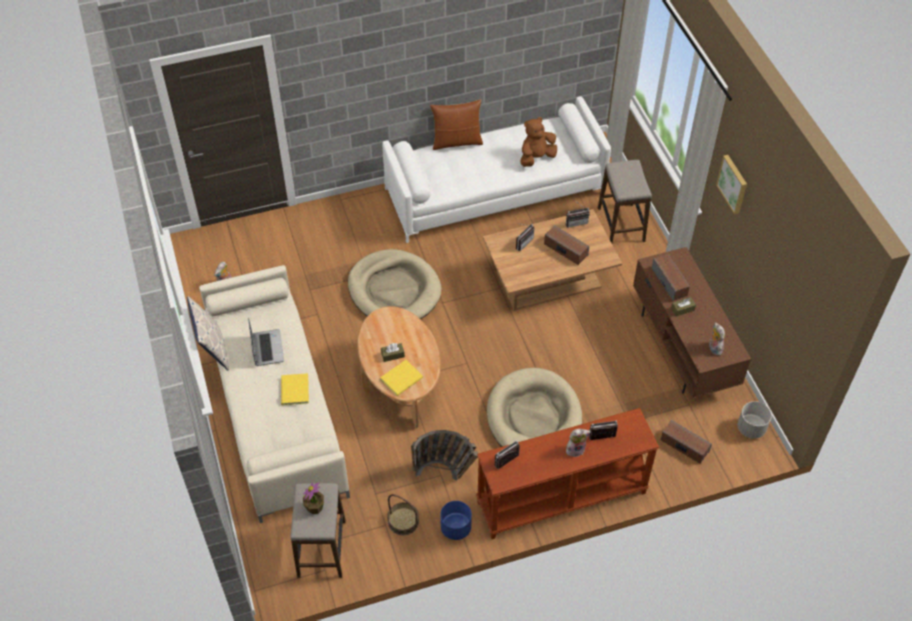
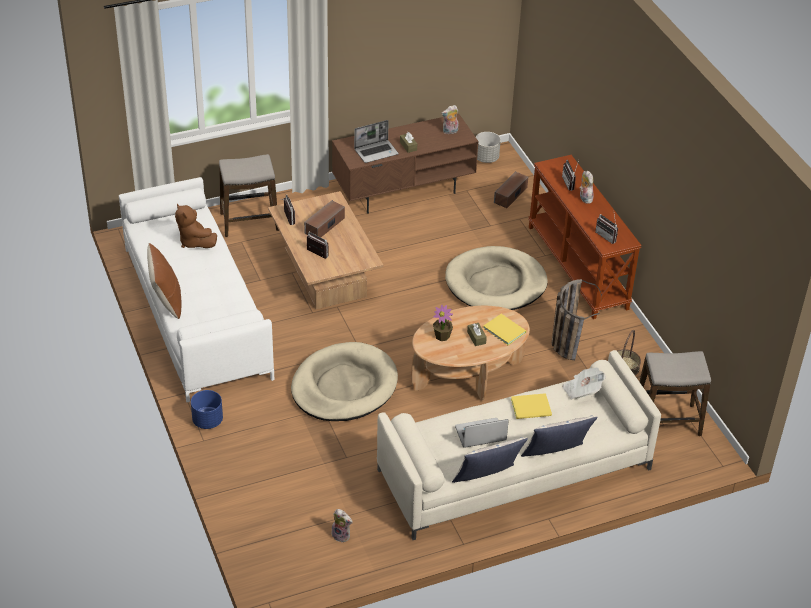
camera: 95 degrees left, 10 degrees down
(230, 403) = (555, 457): none -> pillow
(312, 435) = (582, 390): none -> newspaper
(314, 507) = (675, 365): potted plant -> potted plant (442, 336)
(456, 528) = (623, 332): blue planter -> blue planter (207, 421)
(669, 282) = (376, 152): speaker -> laptop
(733, 183) = (349, 36): picture -> none

